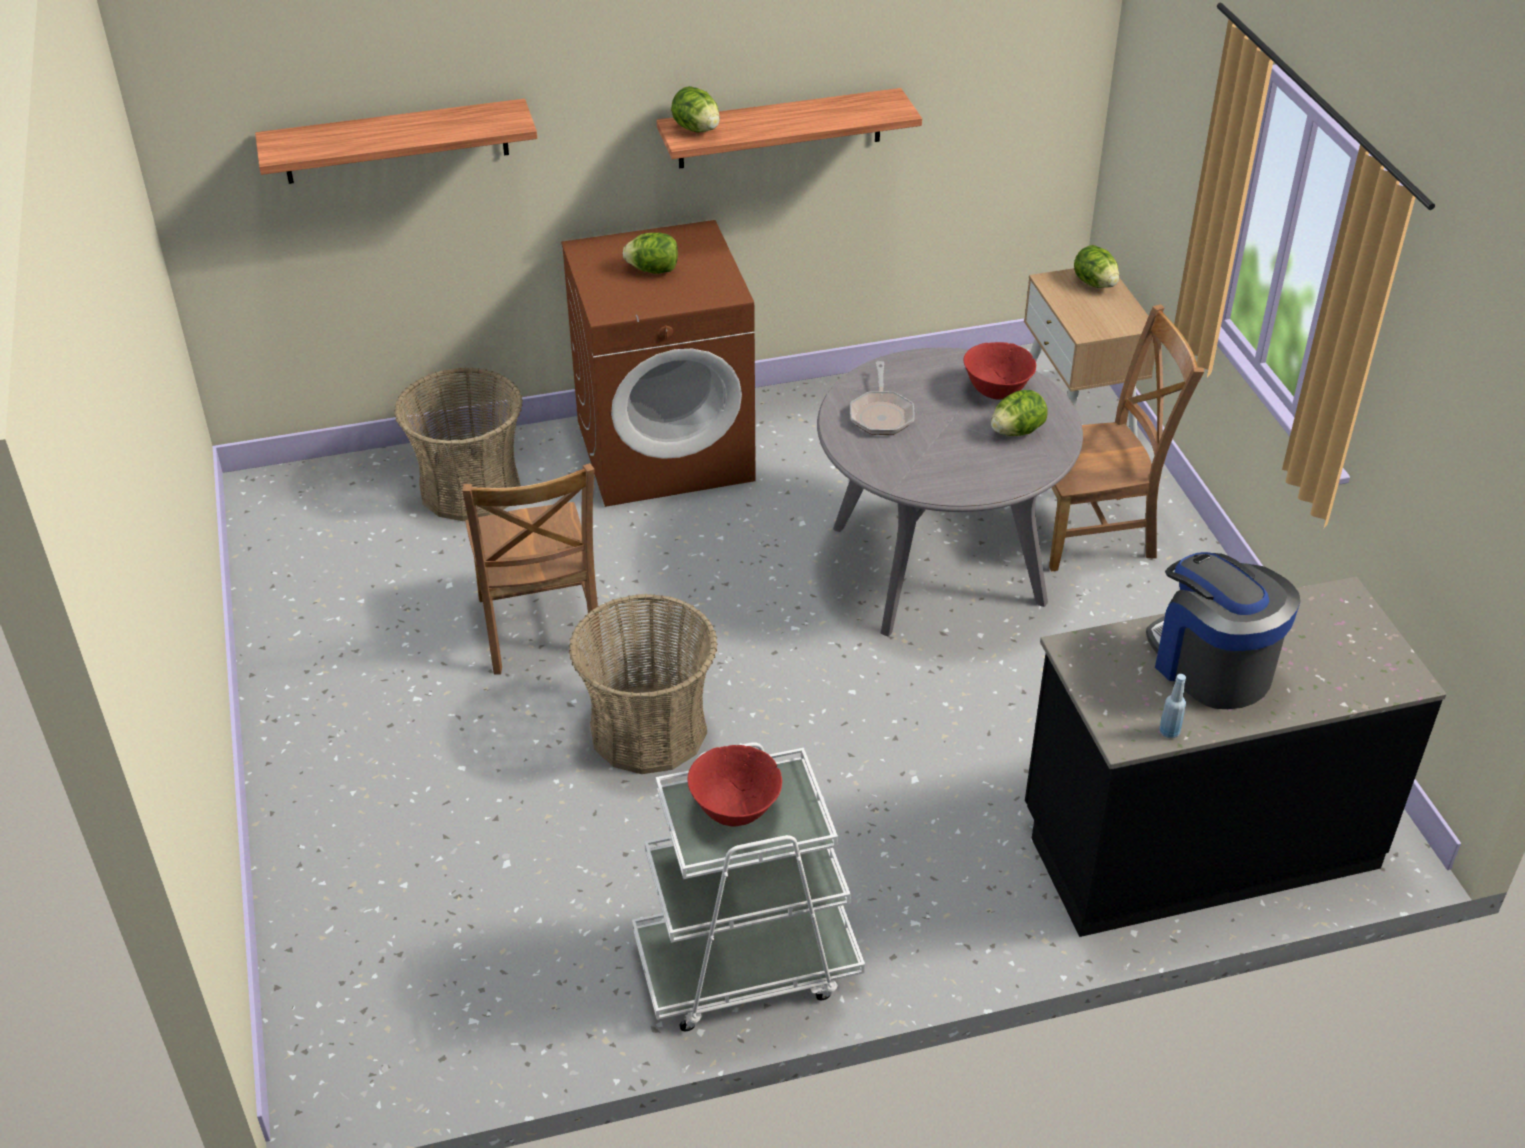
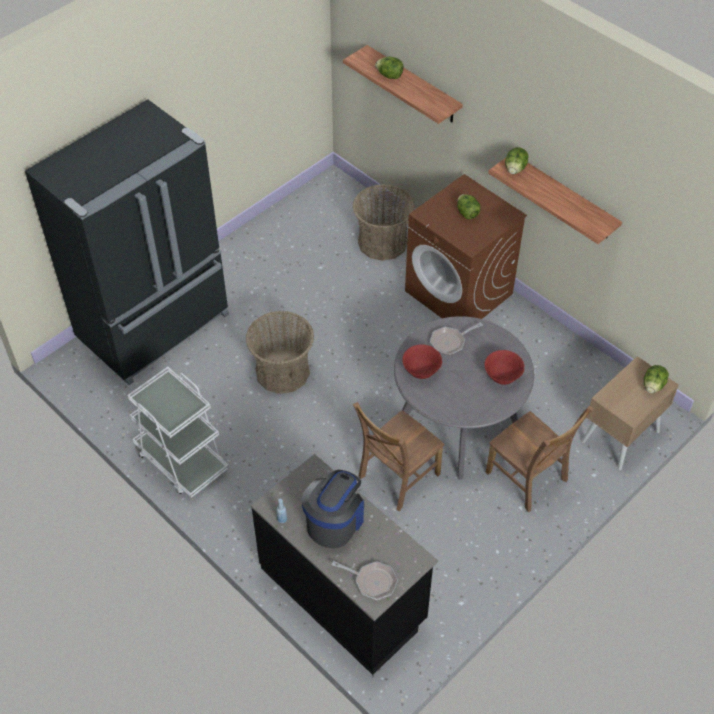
camera: 60 degrees right, 10 degrees up
(367, 878) = (156, 327): none -> black fridge
(539, 630) = (314, 309): brown chair -> brown chair (396, 477)
(734, 809) = (170, 398): red bowl -> red bowl (421, 371)
(1017, 431) = (476, 396): lettuce -> lettuce (389, 76)
(1365, 666) = (372, 581): none -> frying pan

